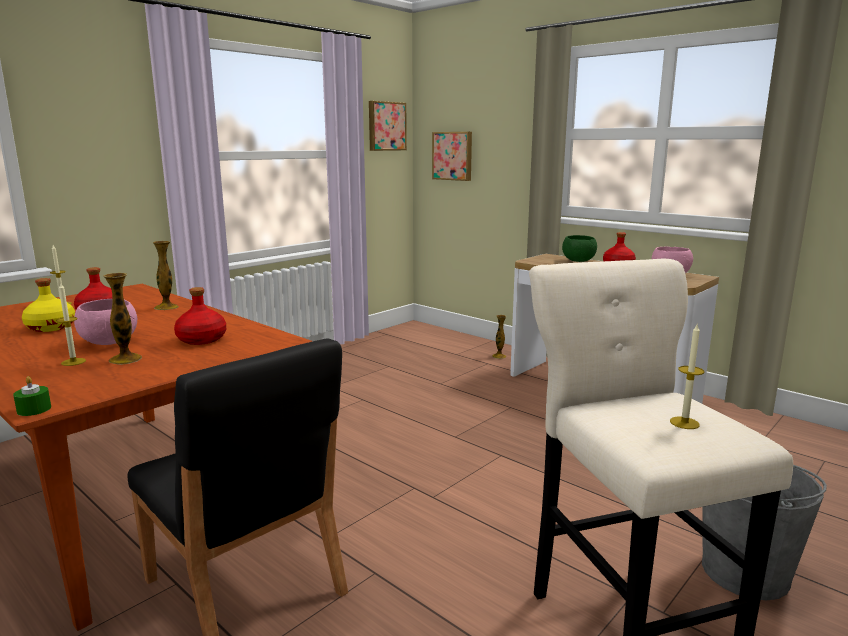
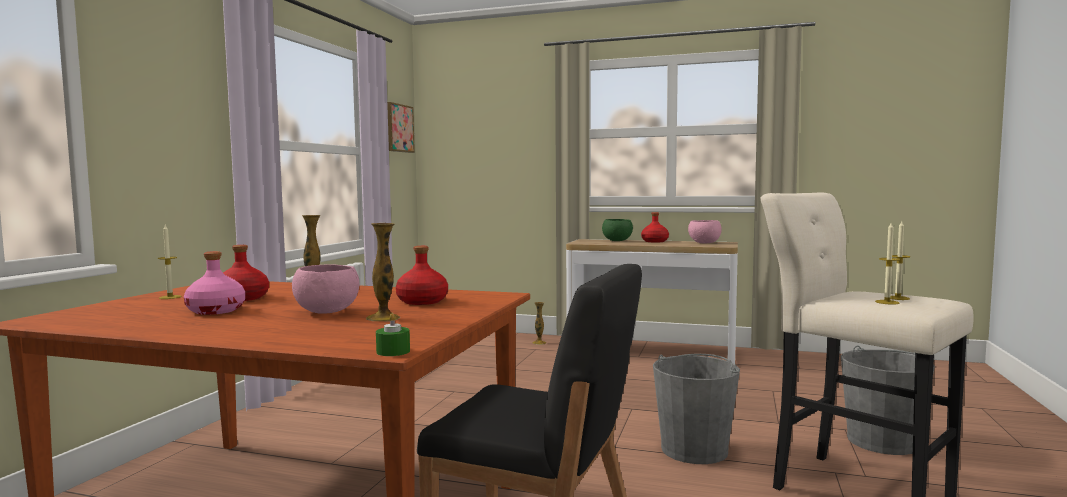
camera: 25 degrees left, 10 degrees down
(51, 327) = (216, 310): yellow bottle -> pink bottle
(73, 362) = (330, 325): candle -> candle (887, 302)
(453, 156) = (465, 157): picture -> none
(507, 522) = (694, 449): none -> grey bucket

